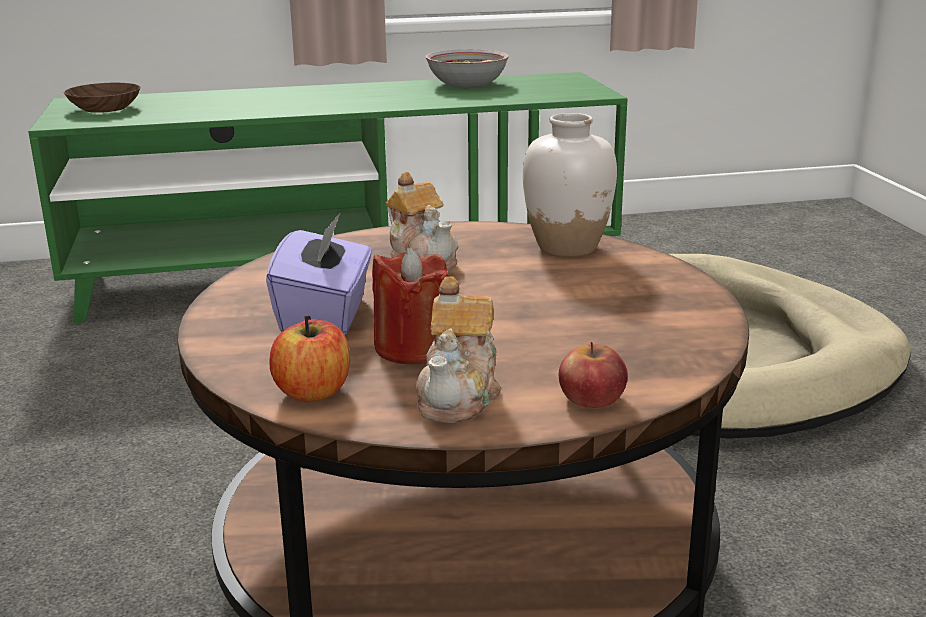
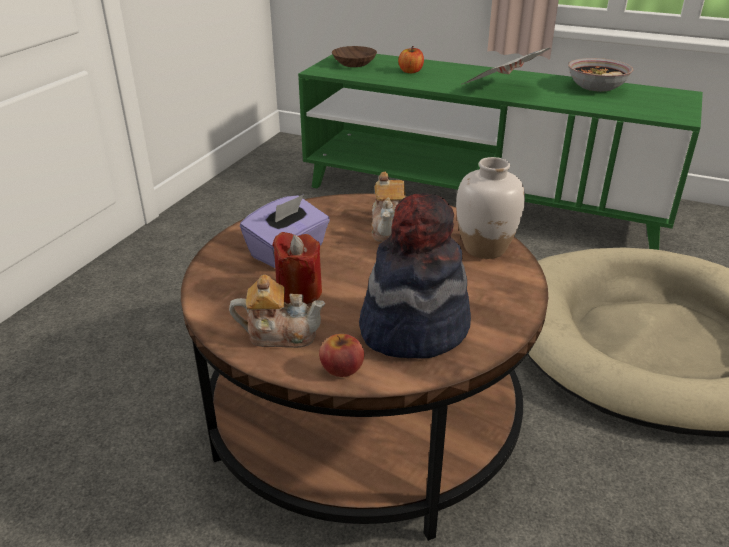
camera: 35 degrees right, 10 degrees up
(313, 392) = (220, 301): apple -> apple (410, 71)
(360, 102) = (501, 89): none -> newspaper
(460, 395) = (280, 334): teapot -> teapot turned 135 degrees counterclockwise
(609, 336) = (413, 327): none -> hat

